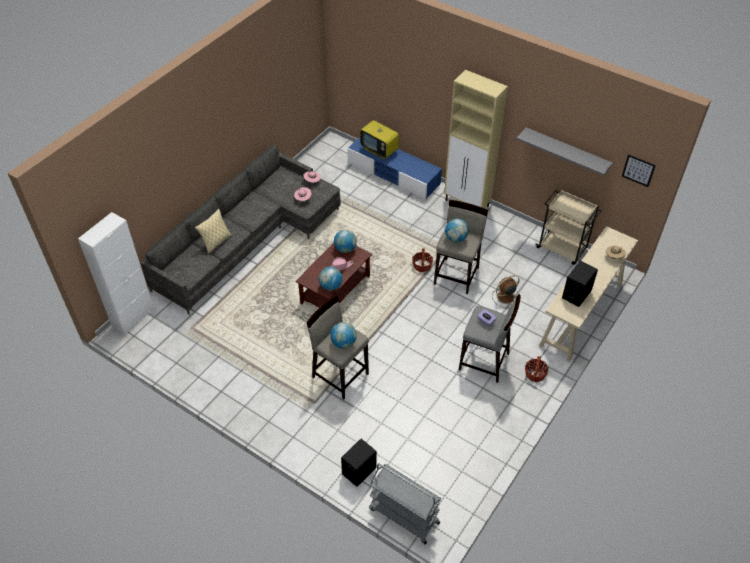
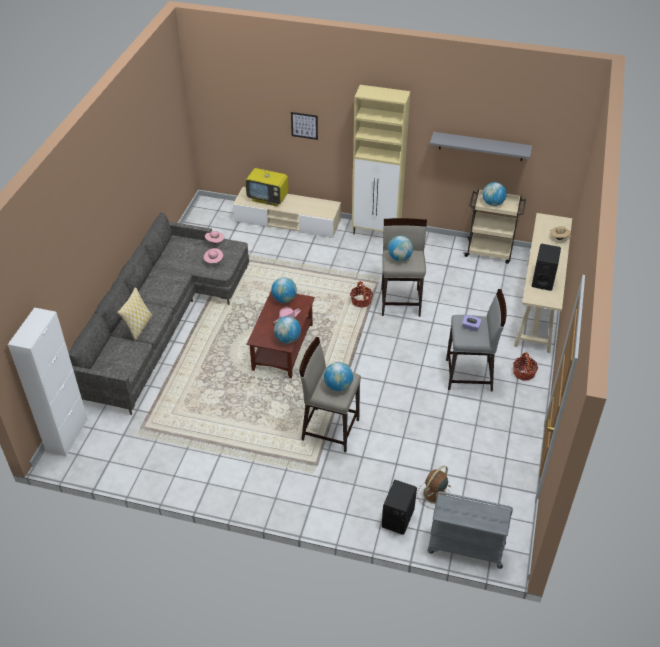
camera: 20 degrees left, 5 degrees down
(393, 174) = (287, 221): blue tv stand -> beige tv stand
(504, 297) = (458, 310): brown fan -> brown fan (433, 494)
(568, 207) = (492, 203): none -> globe
(638, 170) = (560, 146): picture -> picture (304, 125)

